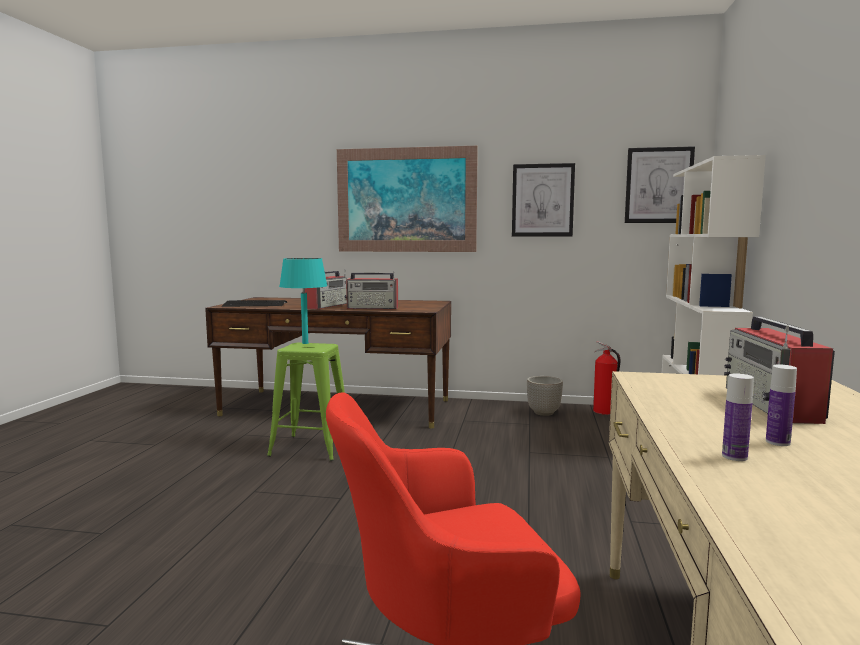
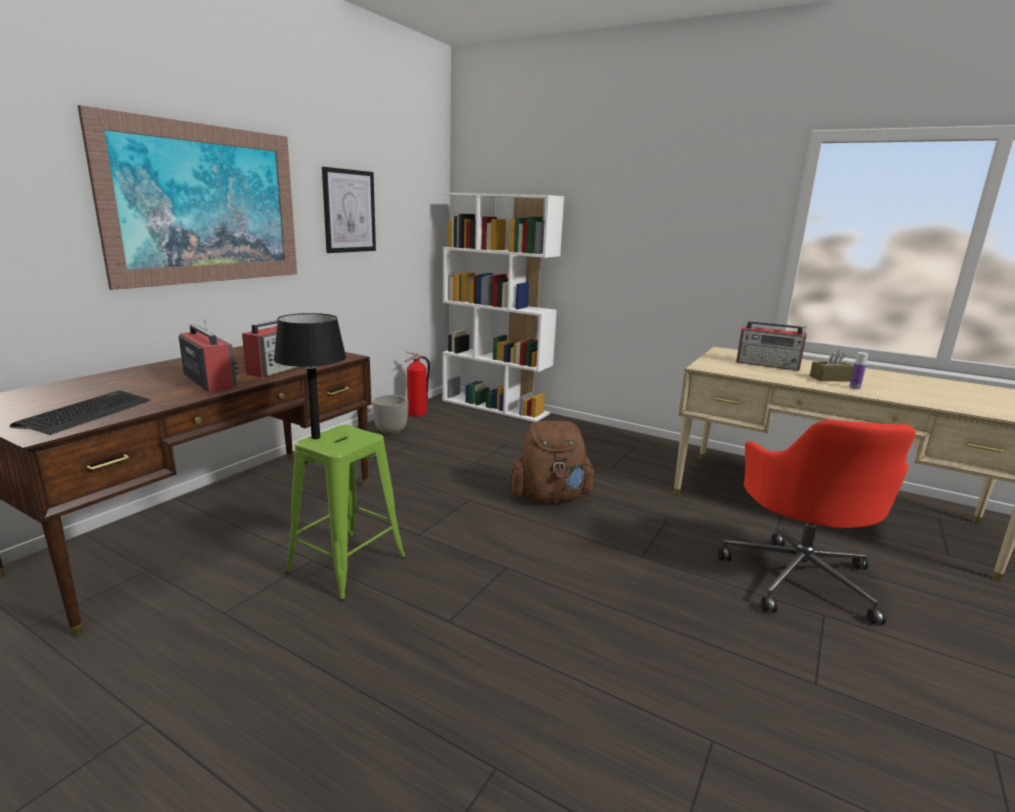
camera: 70 degrees left, 10 degrees up
(305, 343) = (316, 437): turquoise table lamp -> black table lamp
(496, 496) = (550, 497): none -> brown backpack
(658, 185) = (424, 200): picture -> none
(777, 442) = (830, 378): bottle -> brown tissue box

